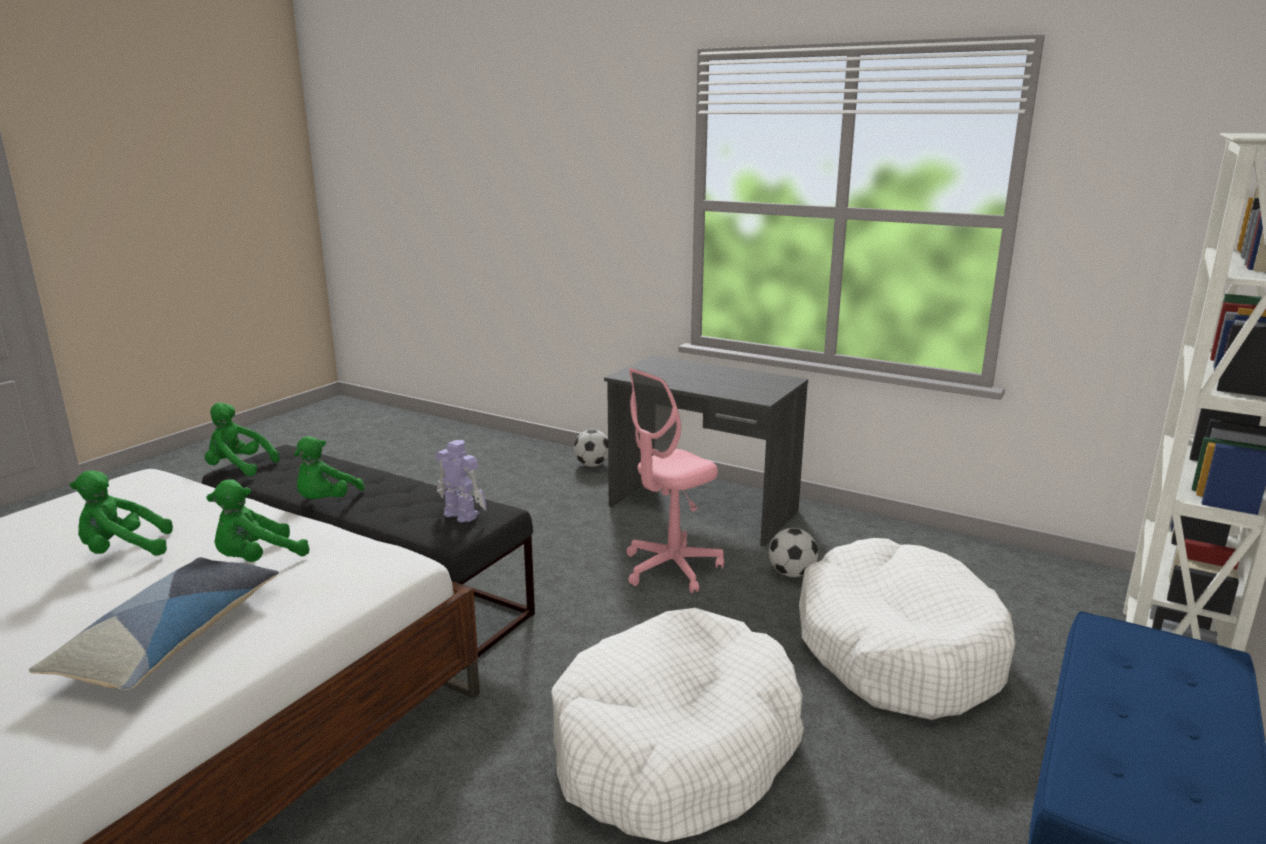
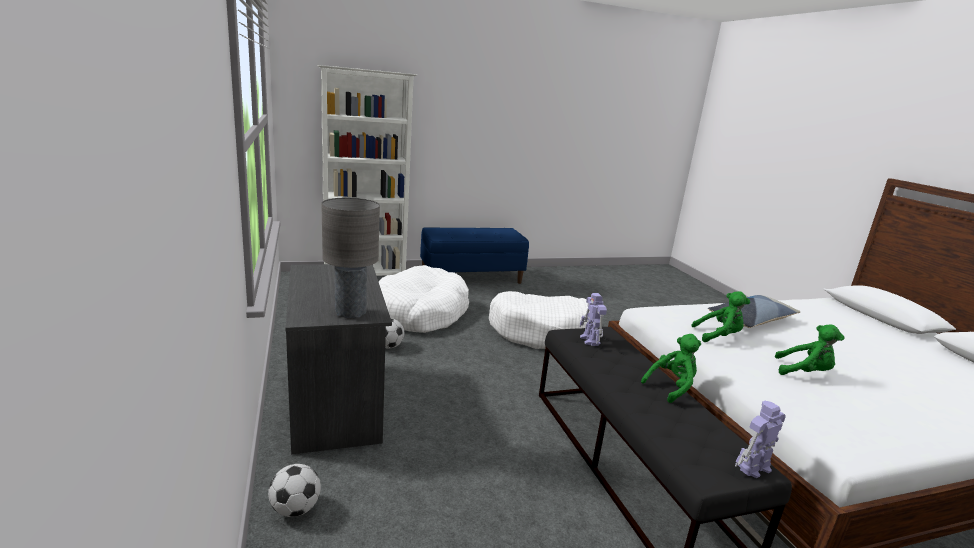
camera: 140 degrees left, 0 degrees up
(238, 468) = (753, 468): green plush toy -> toy robot
(645, 371) = (350, 312): none -> grey table lamp
(671, 568) = (434, 378): pink office chair -> none

